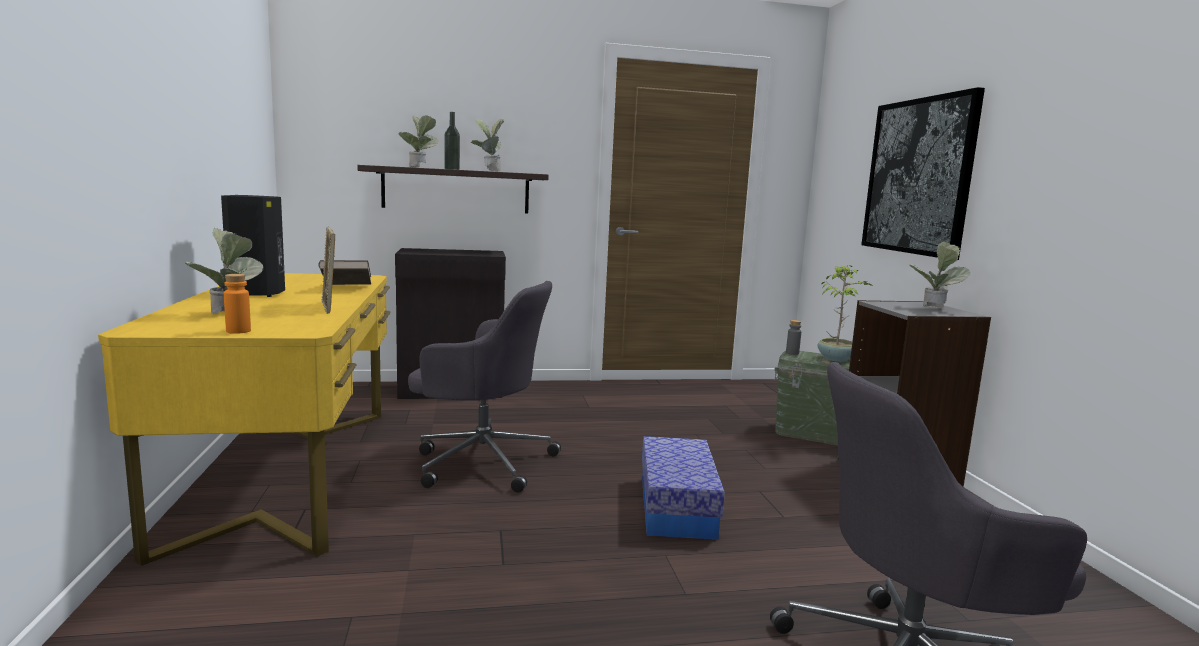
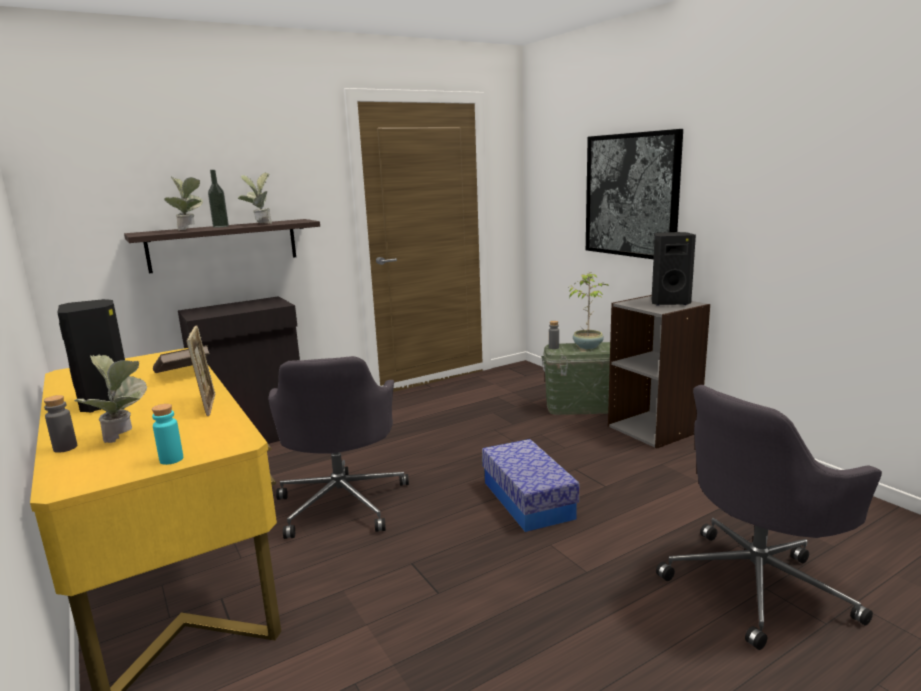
camera: 20 degrees left, 5 degrees up
(179, 311) = (65, 448): none -> grey bottle
(238, 331) = (171, 459): orange bottle -> turquoise bottle
(329, 307) = (208, 405): picture frame -> picture frame turned 150 degrees counterclockwise
(481, 461) = (342, 502): grey office chair -> grey office chair turned 90 degrees clockwise
(934, 309) = (669, 302): potted plant -> black speaker

